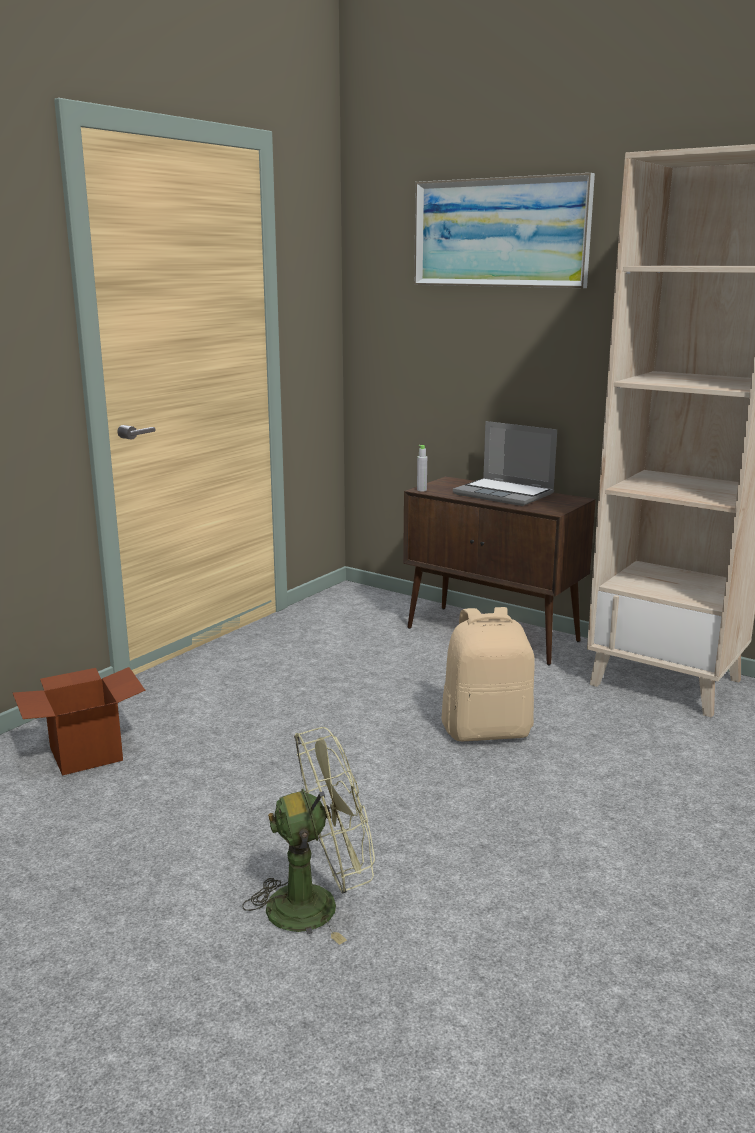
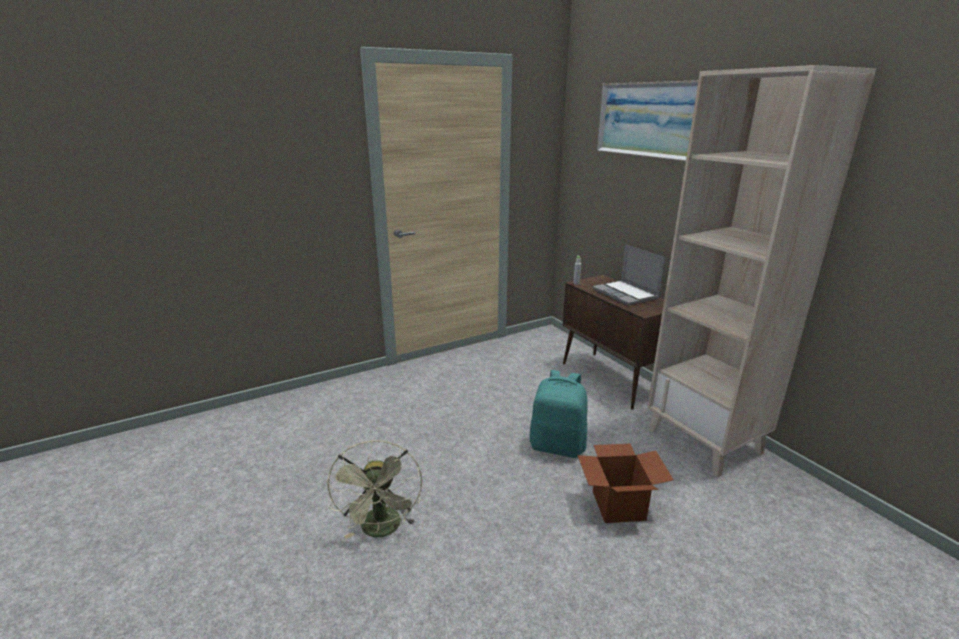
camera: 25 degrees right, 5 degrees up
(86, 754) = (345, 404): cardboard box -> cardboard box (618, 505)
(317, 903) = (382, 530): green fan -> green fan turned 75 degrees clockwise
(487, 730) = (558, 446): beige backpack -> turquoise backpack

